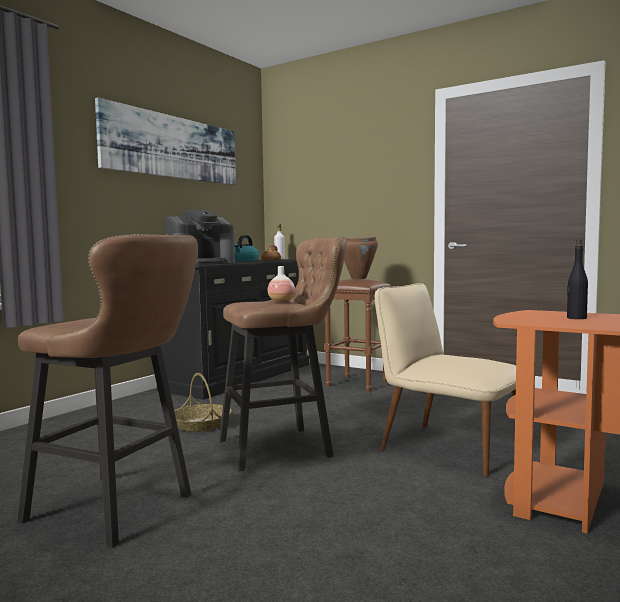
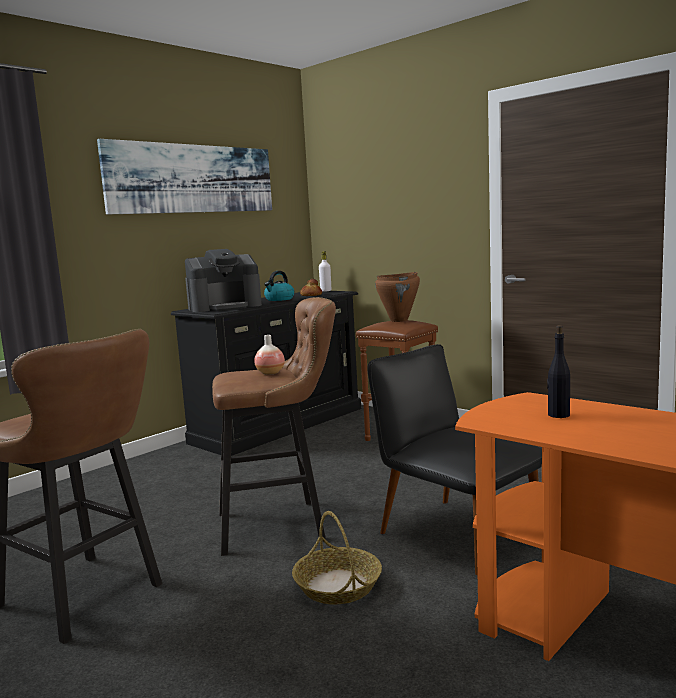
camera: 10 degrees right, 5 degrees up
(201, 424) = (211, 492): basket -> basket (338, 586)
(451, 448) = (459, 534): beige chair -> black chair

